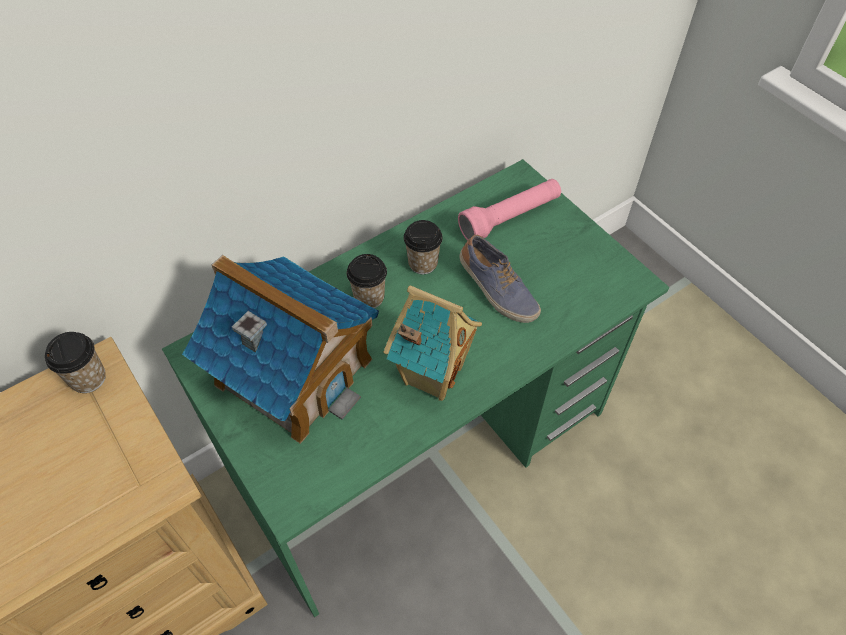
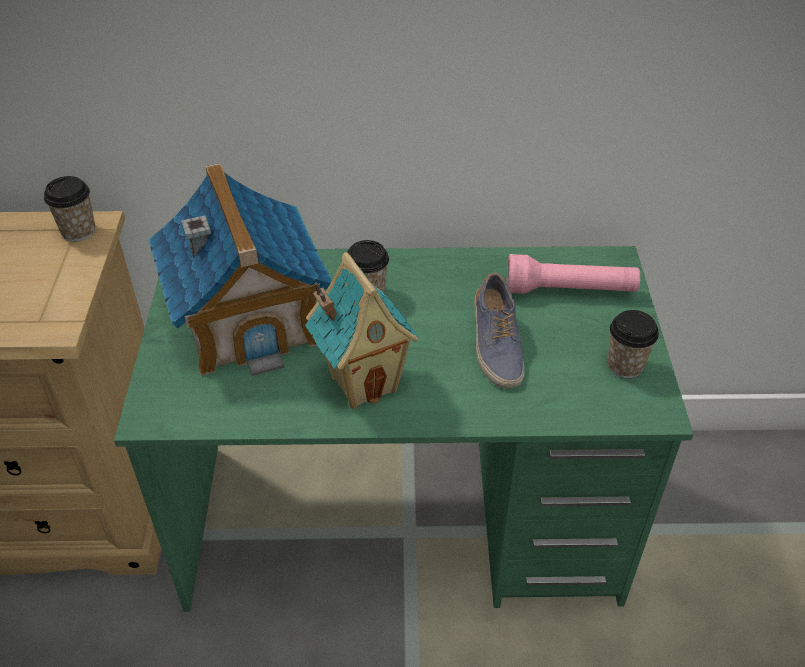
camera: 35 degrees right, 10 degrees down
(423, 263) = (444, 289): cup -> cup (625, 365)

